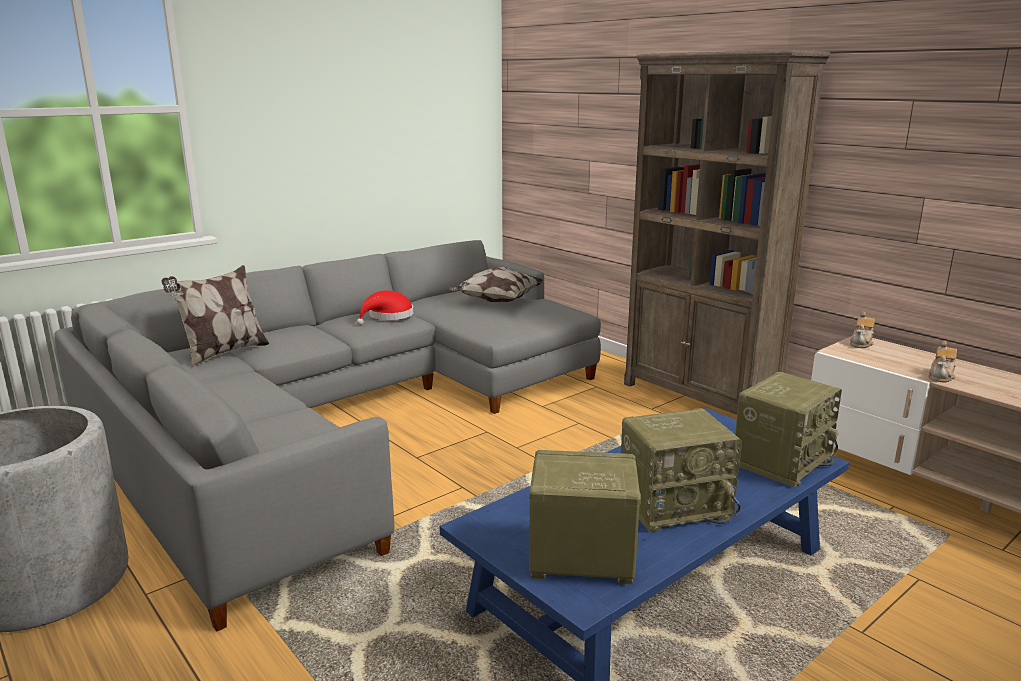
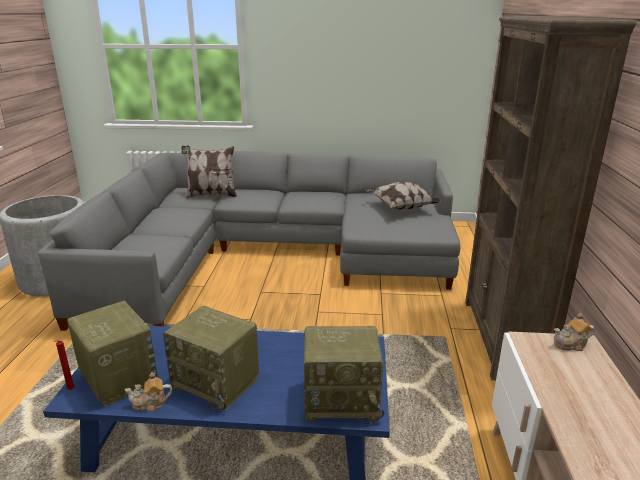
camera: 45 degrees right, 5 degrees up
(388, 316) = (321, 198): red hat -> none
(563, 598) = (70, 390): none -> red candle
(941, 376) = (568, 410): teapot -> teapot (150, 404)

